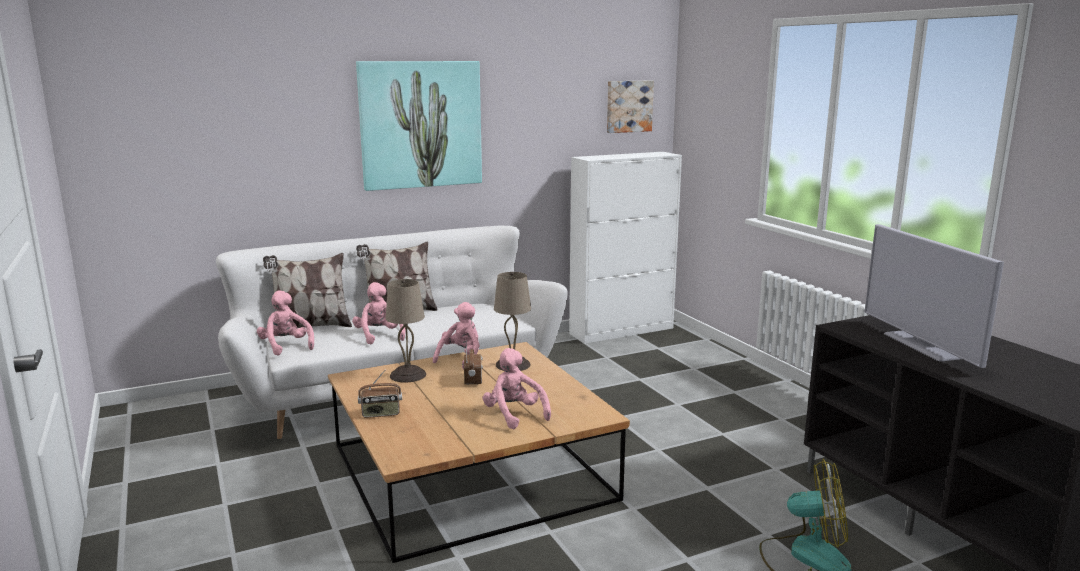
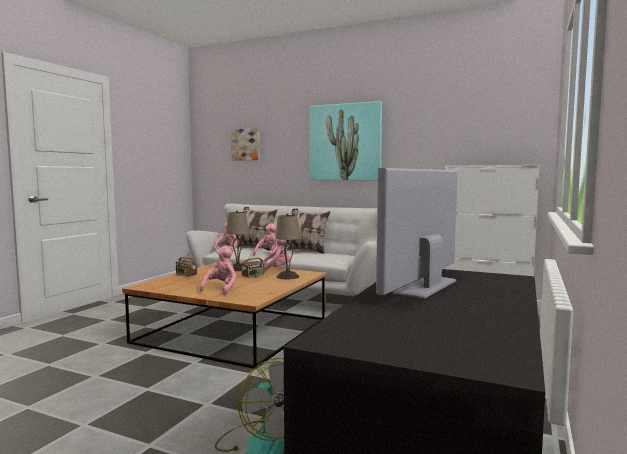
camera: 50 degrees right, 10 degrees down
(628, 106) = (506, 128): picture -> picture (246, 144)

